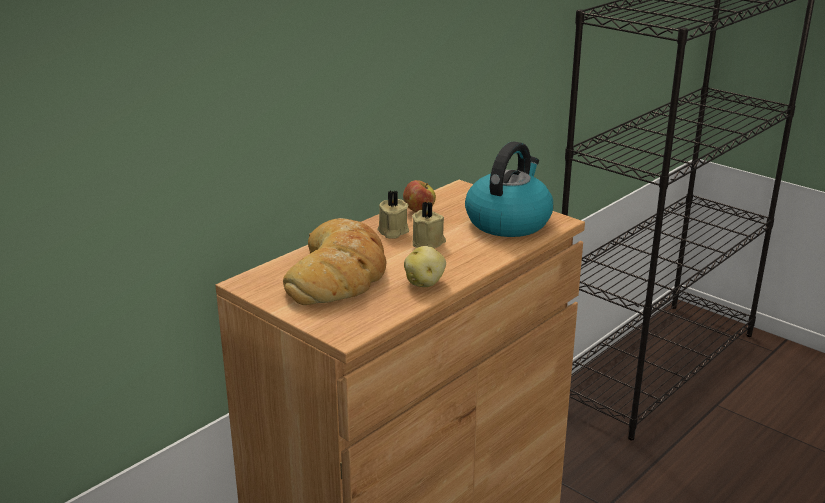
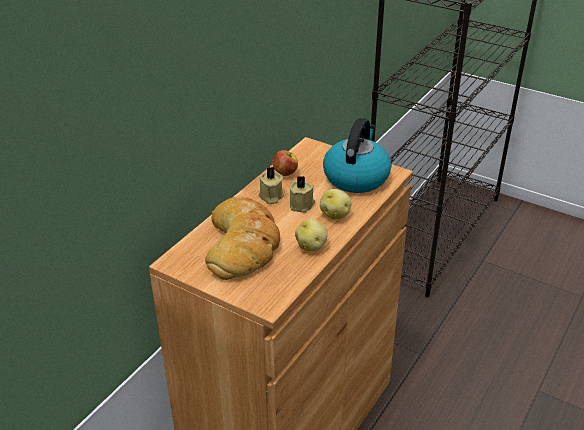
camera: 10 degrees left, 10 degrees up
(467, 255) = (335, 214): none -> potato

